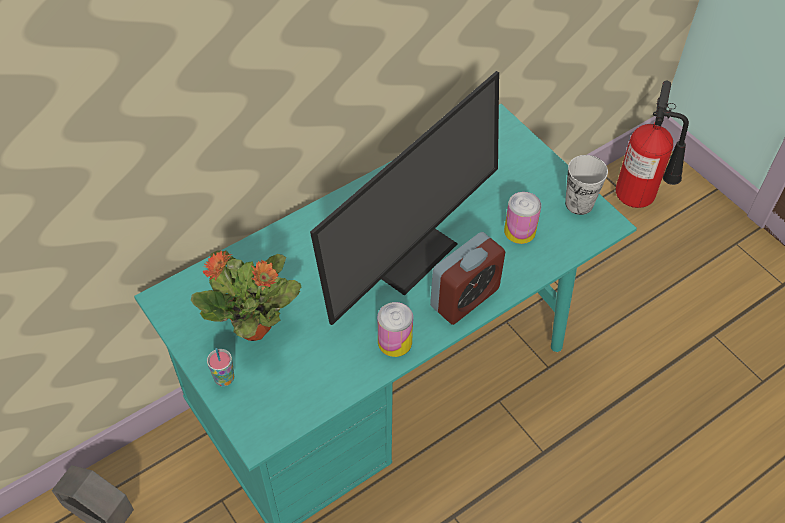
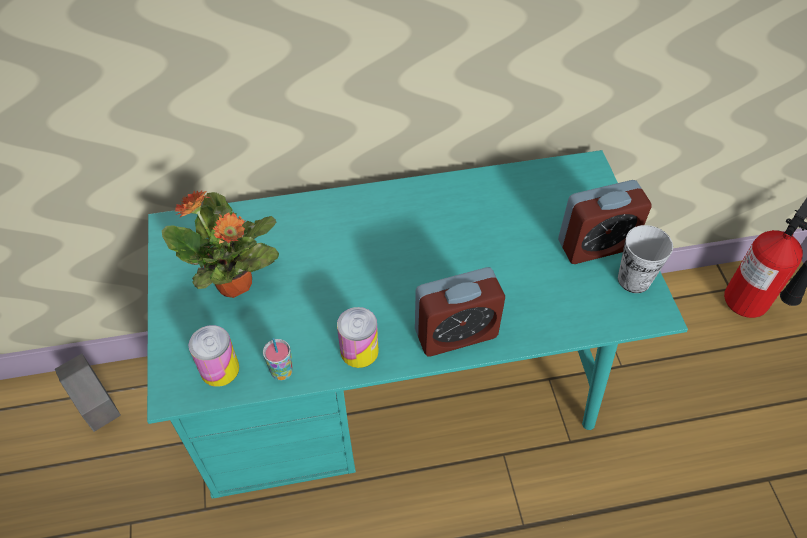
camera: 25 degrees right, 0 degrees up
(224, 379) = (178, 323): cup -> cup (282, 372)
(402, 249) = (419, 260): monitor -> none
(519, 231) = (552, 285): can -> can (219, 369)
(536, 186) = (595, 245): none -> alarm clock

